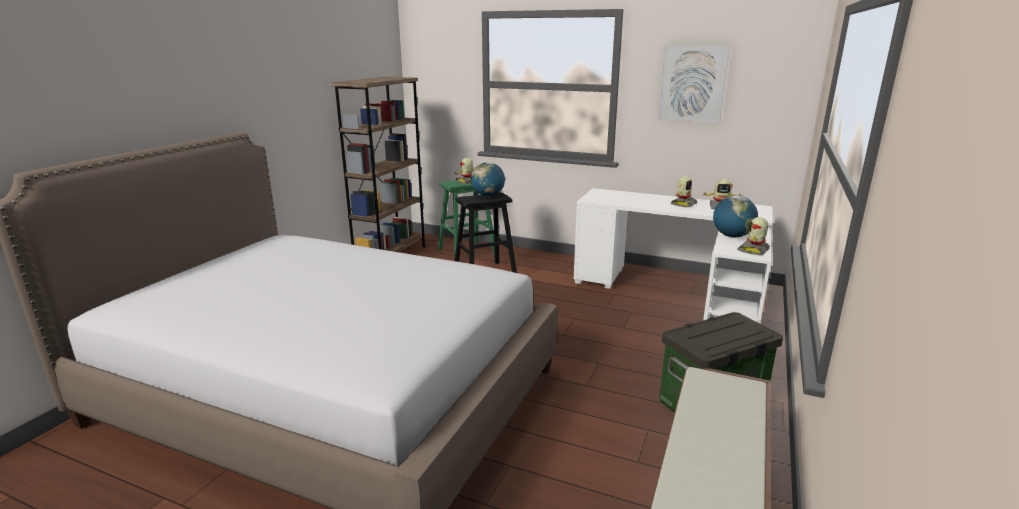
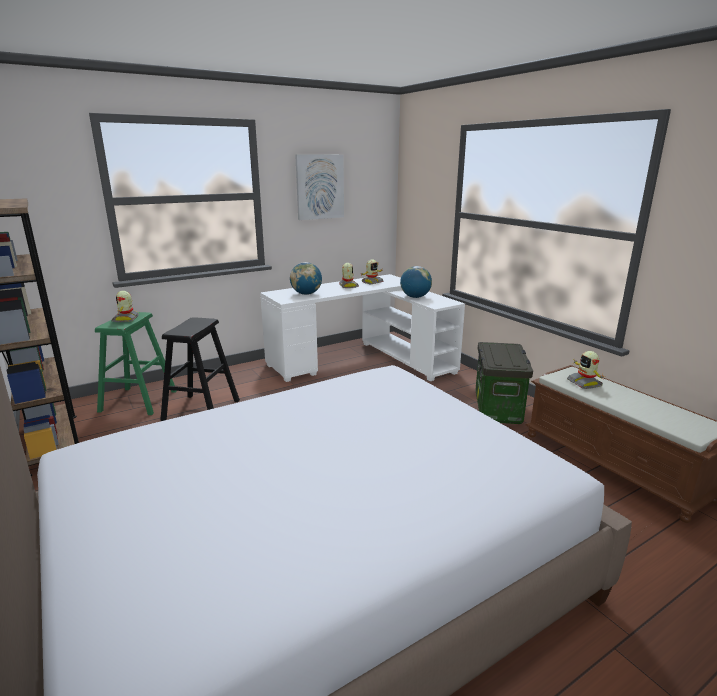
camera: 55 degrees left, 0 degrees up
(488, 196) = (190, 323): globe -> globe (306, 294)
(754, 250) = (445, 301): toy robot -> toy robot (584, 383)

